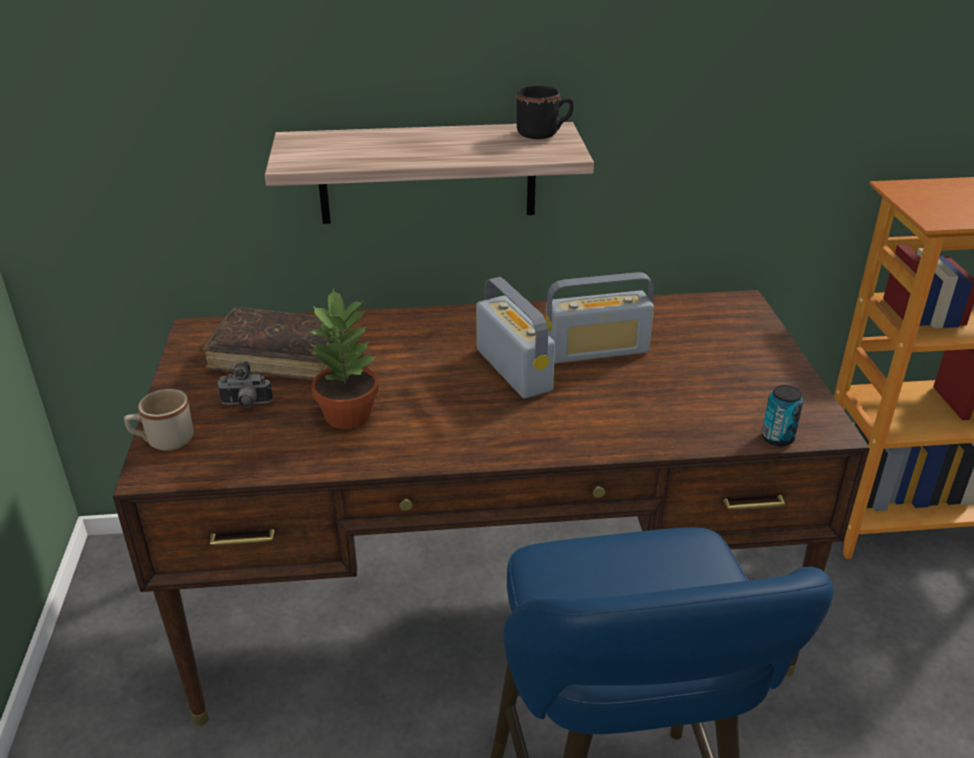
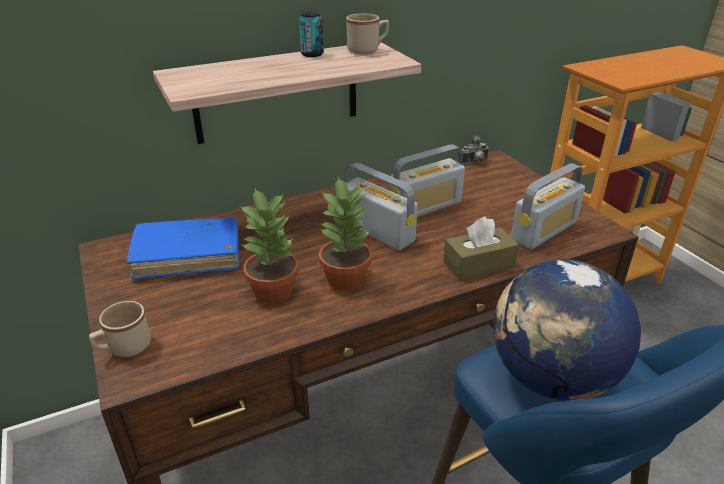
camera: 20 degrees left, 0 degrees up
(246, 405) = (182, 301): camera -> camera (475, 162)
(279, 356) = (188, 256): brown book -> blue book
(439, 418) = (346, 278): none -> potted plant
(544, 133) = (367, 50): black mug -> beige mug
(609, 589) = (551, 378): none -> globe
(613, 436) = (478, 264): none -> brown tissue box
(735, 412) = (544, 231): none -> radio
(777, 438) = (581, 242): can -> can (312, 54)

